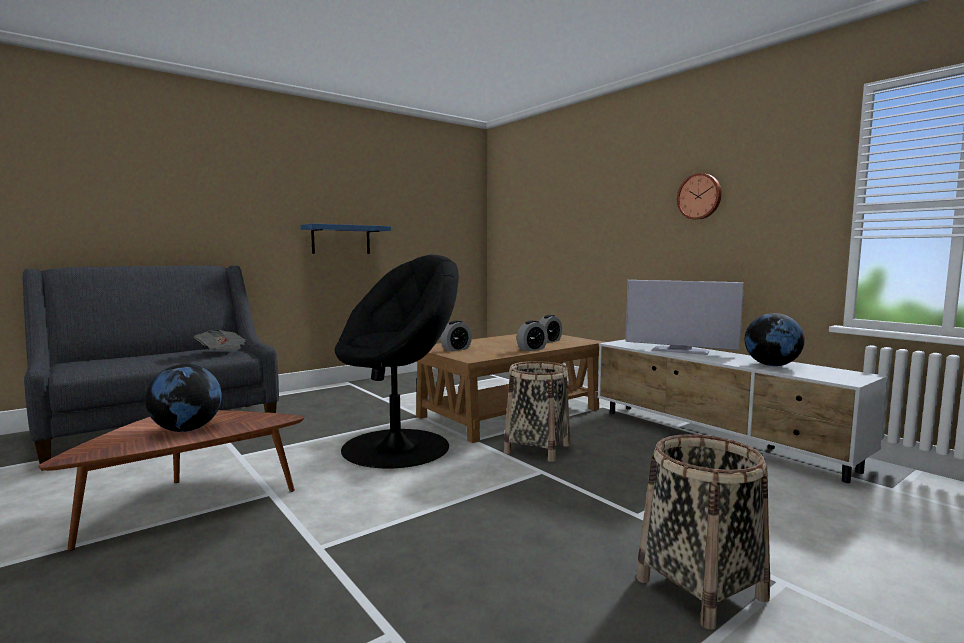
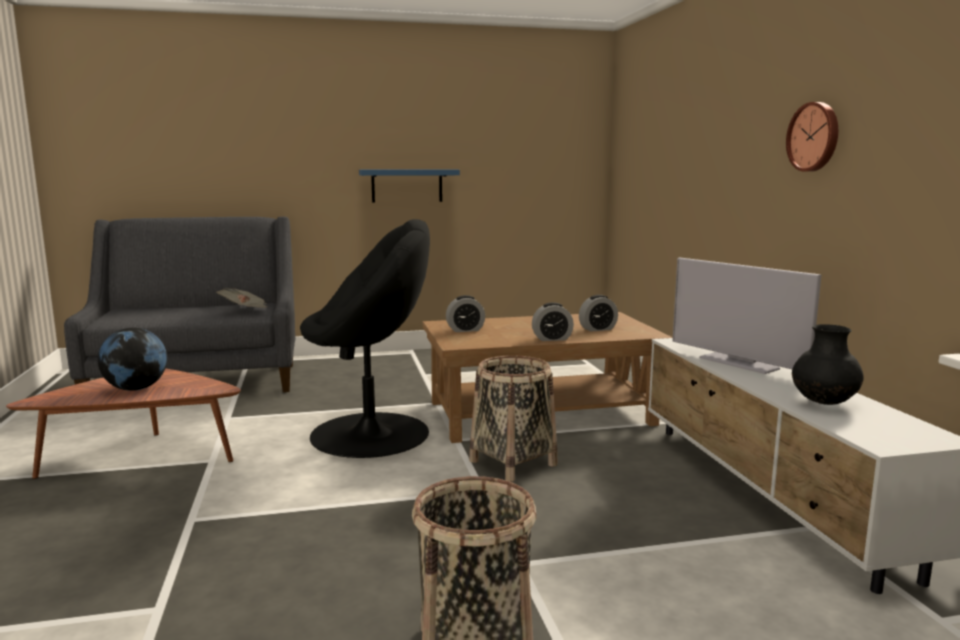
camera: 25 degrees right, 5 degrees up
(771, 365) = (824, 403): globe -> black vase

